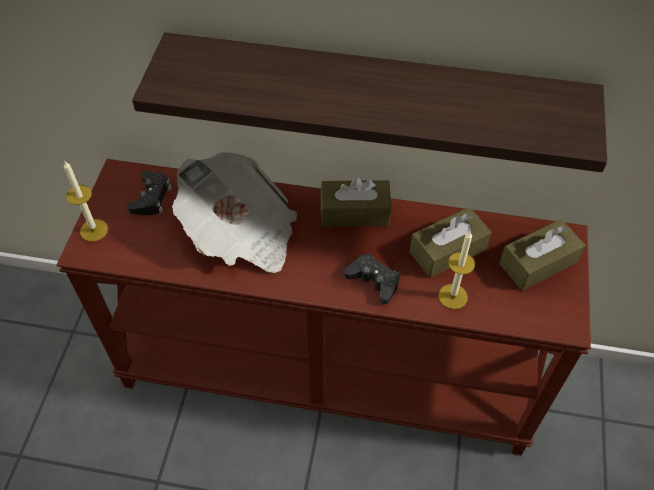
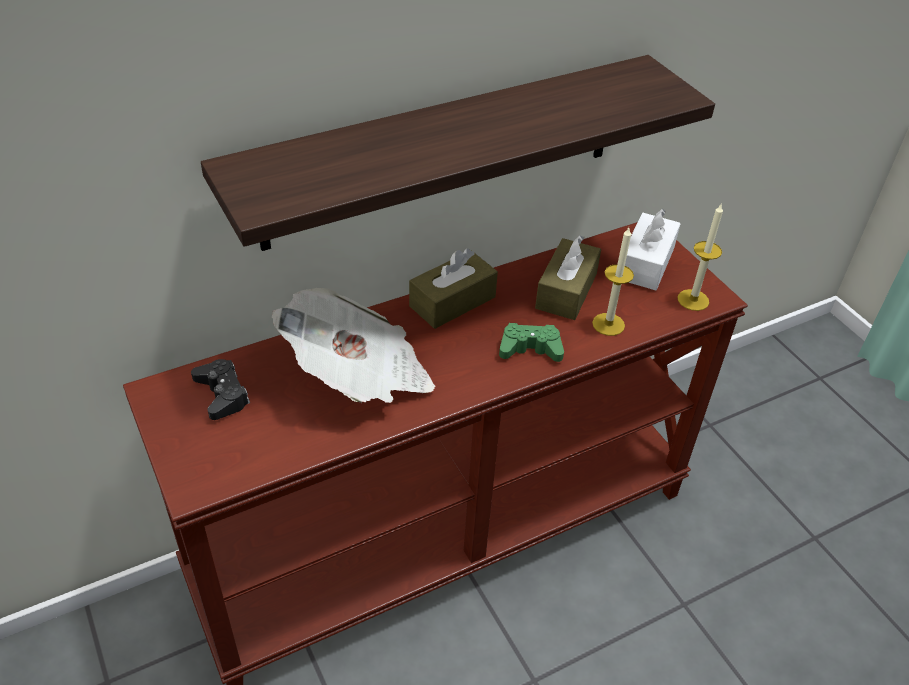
camera: 40 degrees left, 10 degrees down
(94, 230) = (185, 460): candle -> candle (693, 300)
(374, 281) = (530, 349): black game controller -> green game controller
(538, 263) = (646, 263): brown tissue box -> white tissue box

